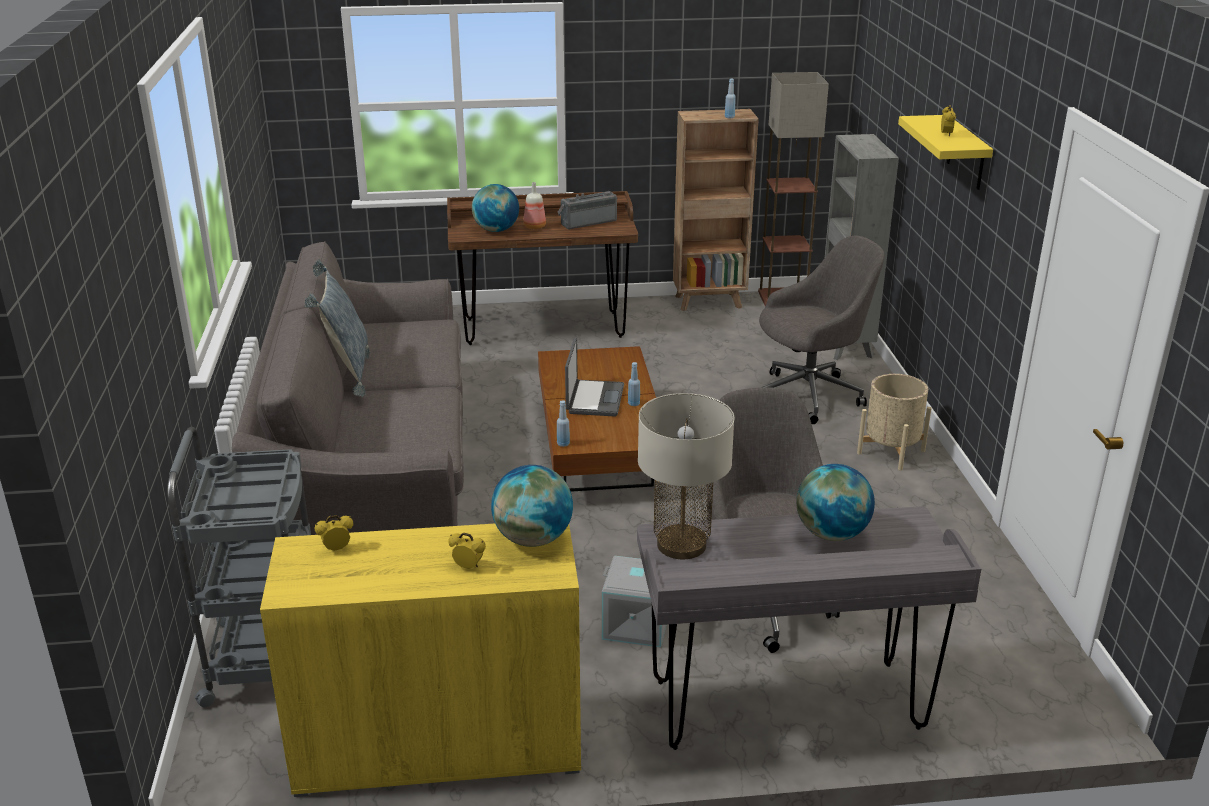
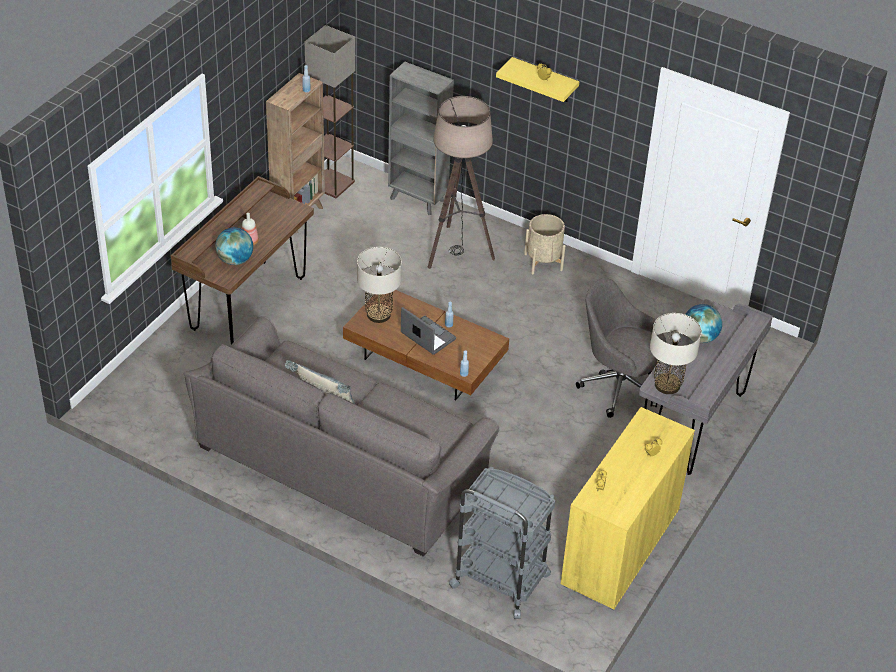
camera: 55 degrees left, 15 degrees up
(533, 539) = (647, 425): globe -> none
(587, 222) = (269, 216): radio -> none
(587, 361) = (378, 314): none -> table lamp
(635, 625) = (596, 439): grey storage box -> none
(809, 395) = (457, 251): grey office chair -> floor lamp

